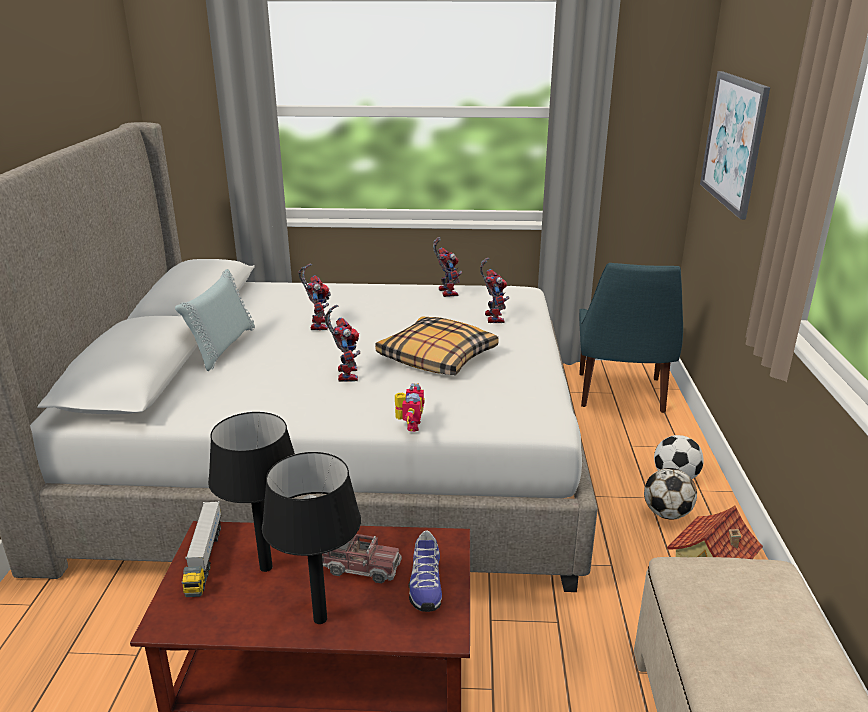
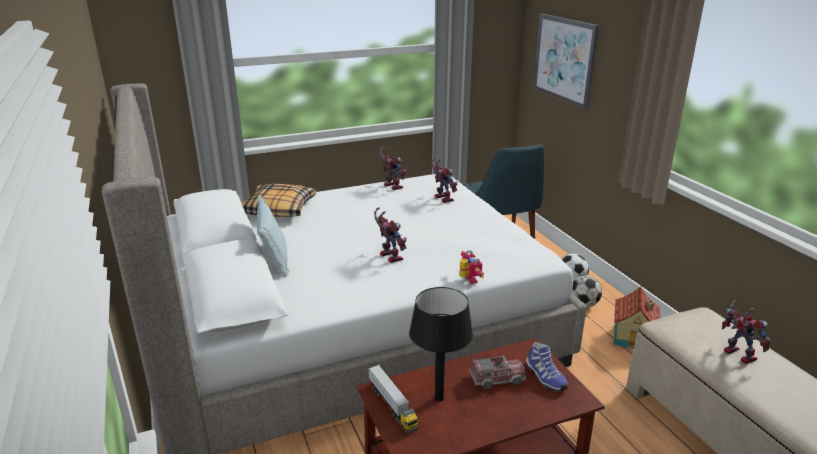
camera: 25 degrees left, 0 degrees up
(317, 324) = (327, 226): toy robot -> toy robot (735, 354)
(321, 619) = (505, 416): black table lamp -> none
(436, 358) = (436, 233): pillow -> pillow (278, 209)

